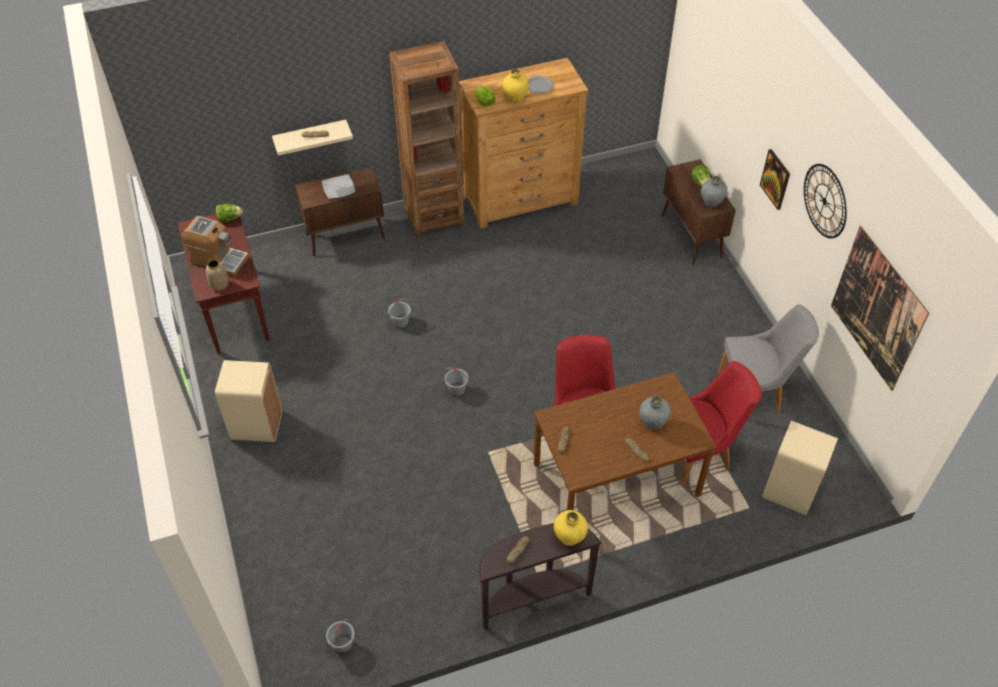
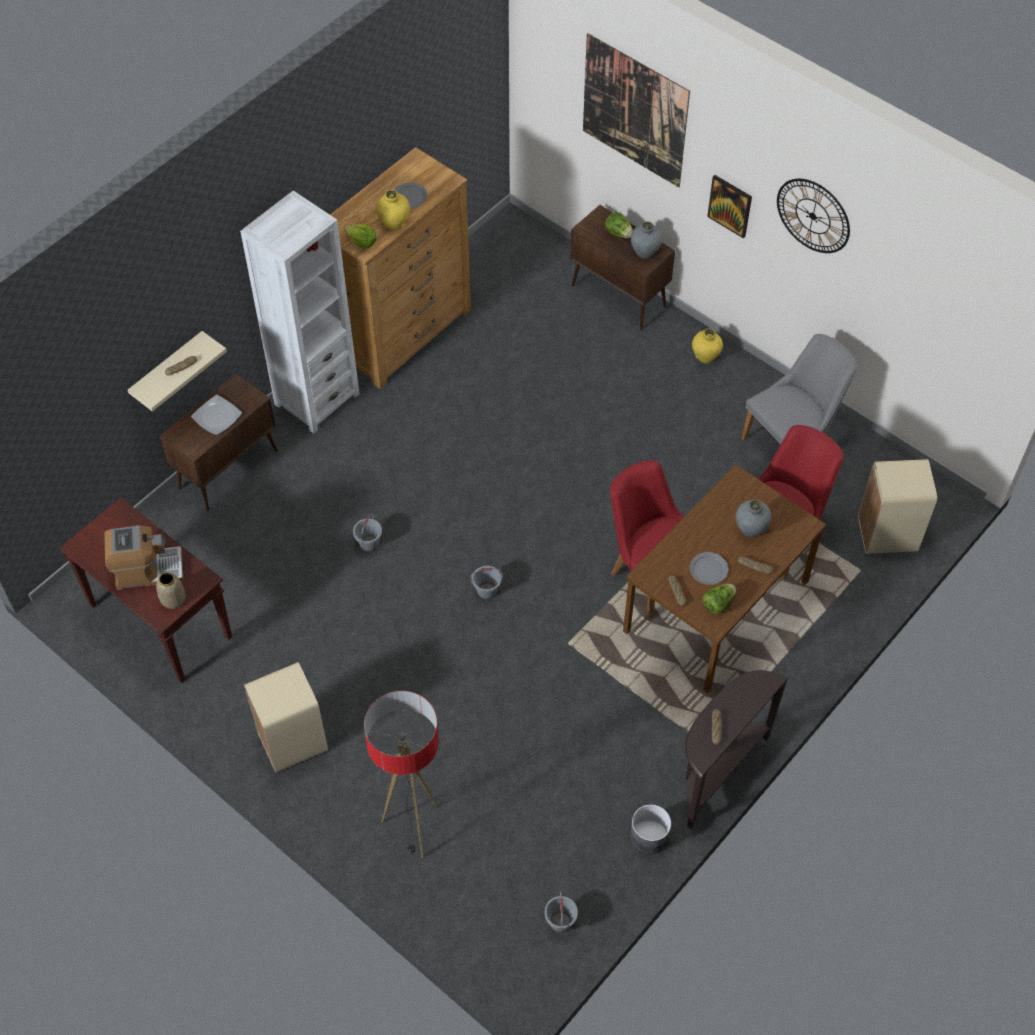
camera: 30 degrees left, 5 degrees up
(229, 218) = (120, 514): lettuce -> lettuce (718, 603)
(291, 523) = (413, 828): none -> floor lamp
(434, 217) = (317, 399): brown bookcase -> white bookcase
(449, 618) = (649, 836): none -> grey planter
(569, 537) = (755, 689): yellow vase -> yellow vase (705, 357)
(599, 436) = (708, 569): none -> grey plate
(877, 309) = (917, 310): picture -> picture (634, 111)

